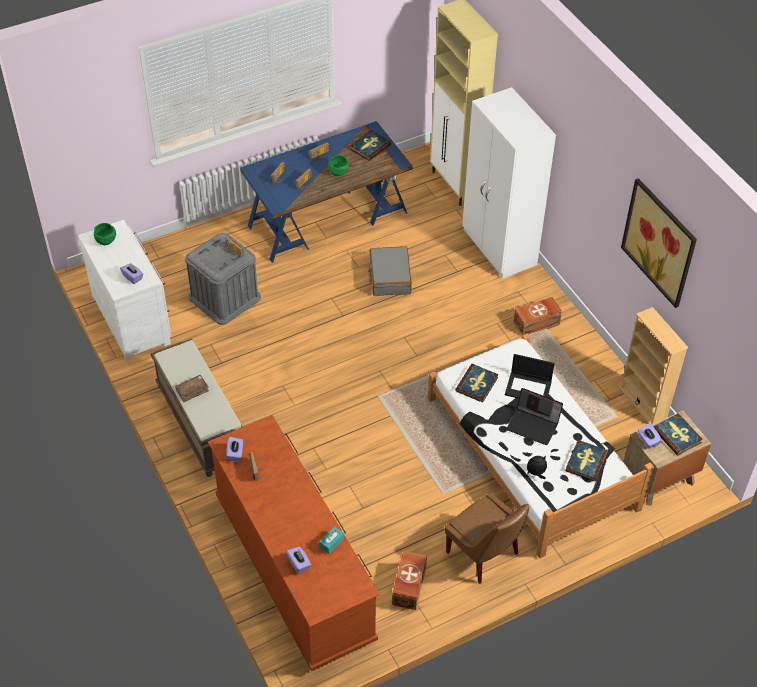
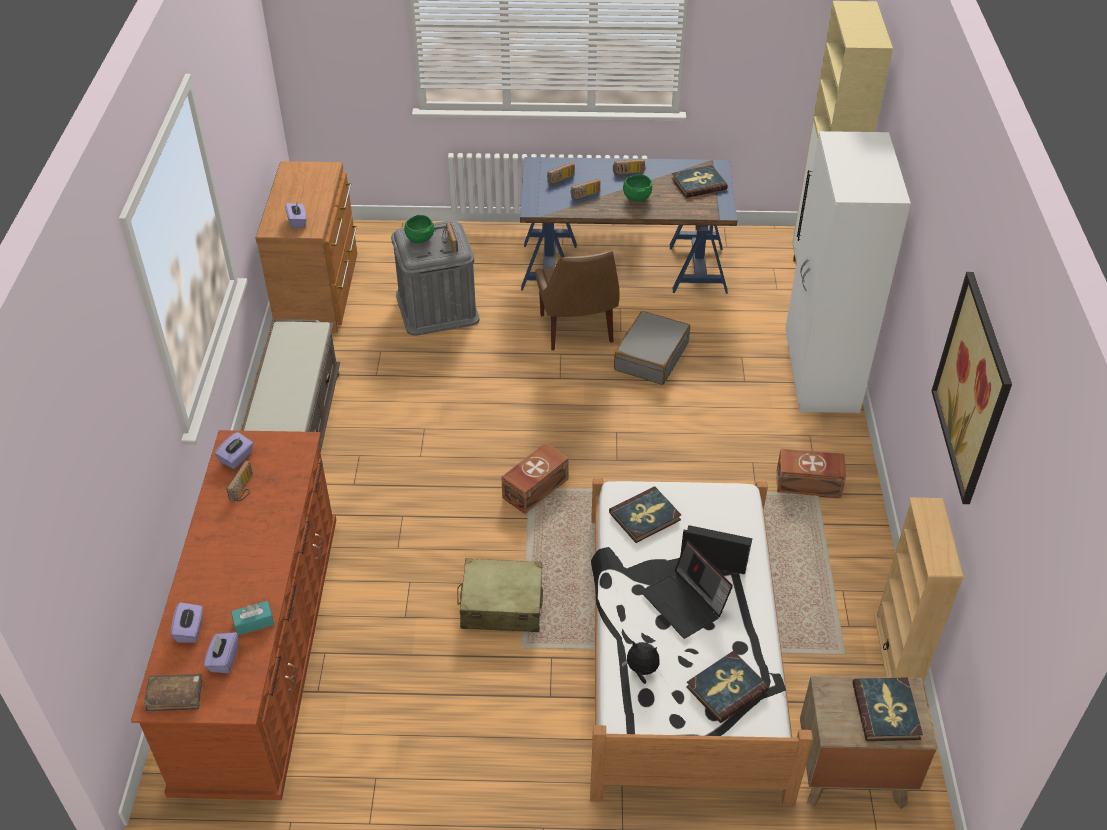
camera: 30 degrees right, 5 degrees down
(105, 241) = (303, 176): green bowl -> green bowl (419, 239)
(133, 318) = (320, 292): white dresser -> brown dresser
(192, 390) = (280, 377): brown book -> brown book (175, 696)
(408, 586) = (382, 749): brown storage box -> brown storage box (534, 488)
(413, 475) = (501, 605): none -> beige suitcase
(484, 555) = (516, 757): brown chair -> brown chair (577, 330)
(528, 388) = (714, 551): laptop -> laptop turned 150 degrees clockwise
(648, 440) = (832, 697): purple tissue box -> purple tissue box (223, 660)

